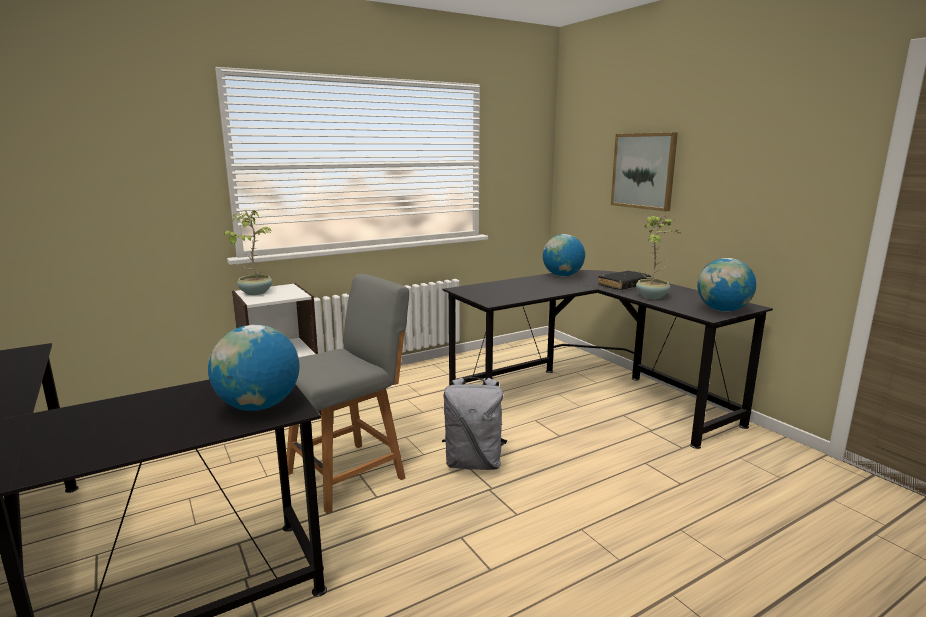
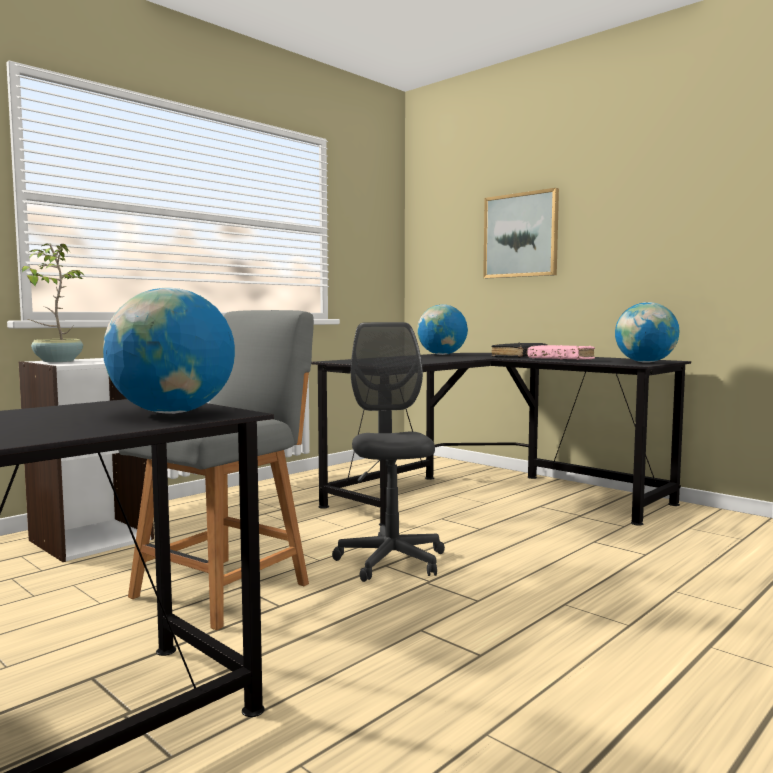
camera: 15 degrees left, 10 degrees down
(474, 463) = (391, 561): grey backpack -> grey office chair
(652, 296) = (560, 359): potted plant -> pink book

